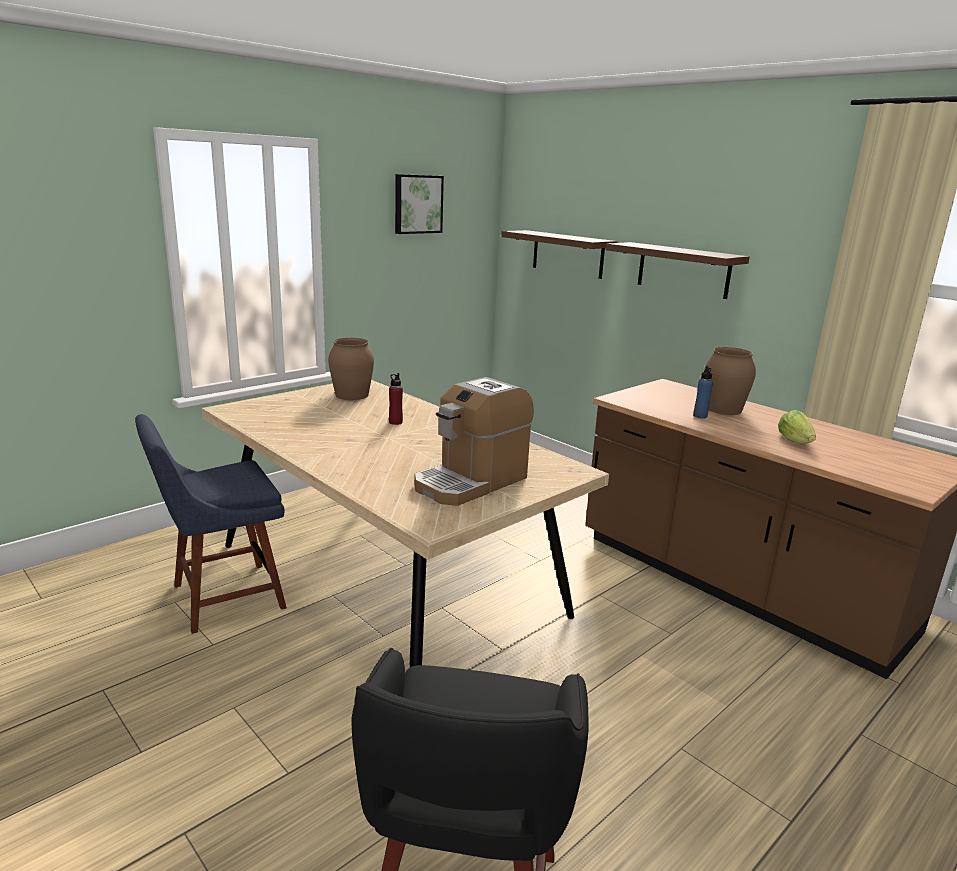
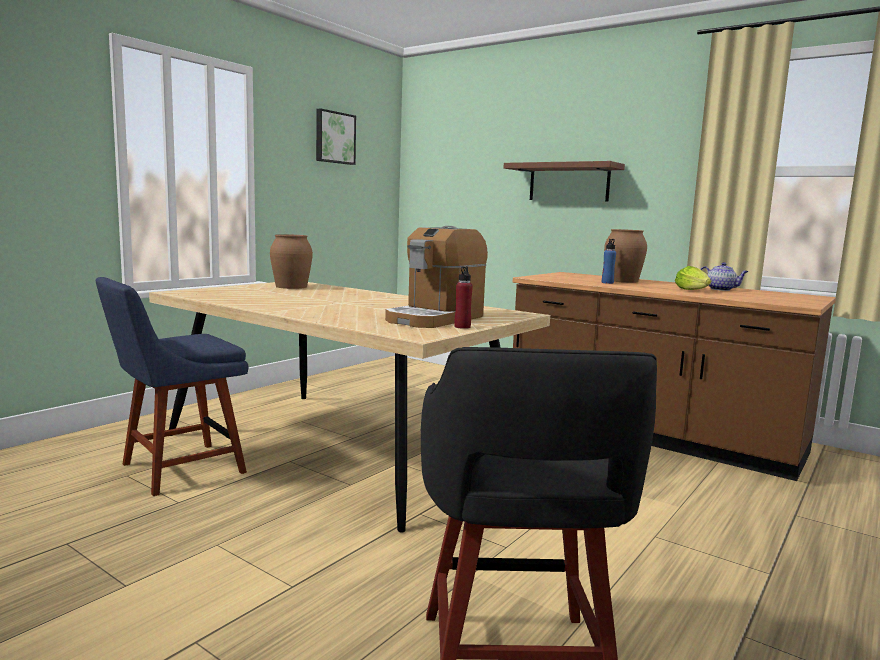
camera: 10 degrees left, 10 degrees down
(395, 422) = (342, 297): red bottle -> red bottle (462, 327)
(567, 254) = (464, 183): brown shelf -> none
(836, 438) = (721, 289): none -> teapot

